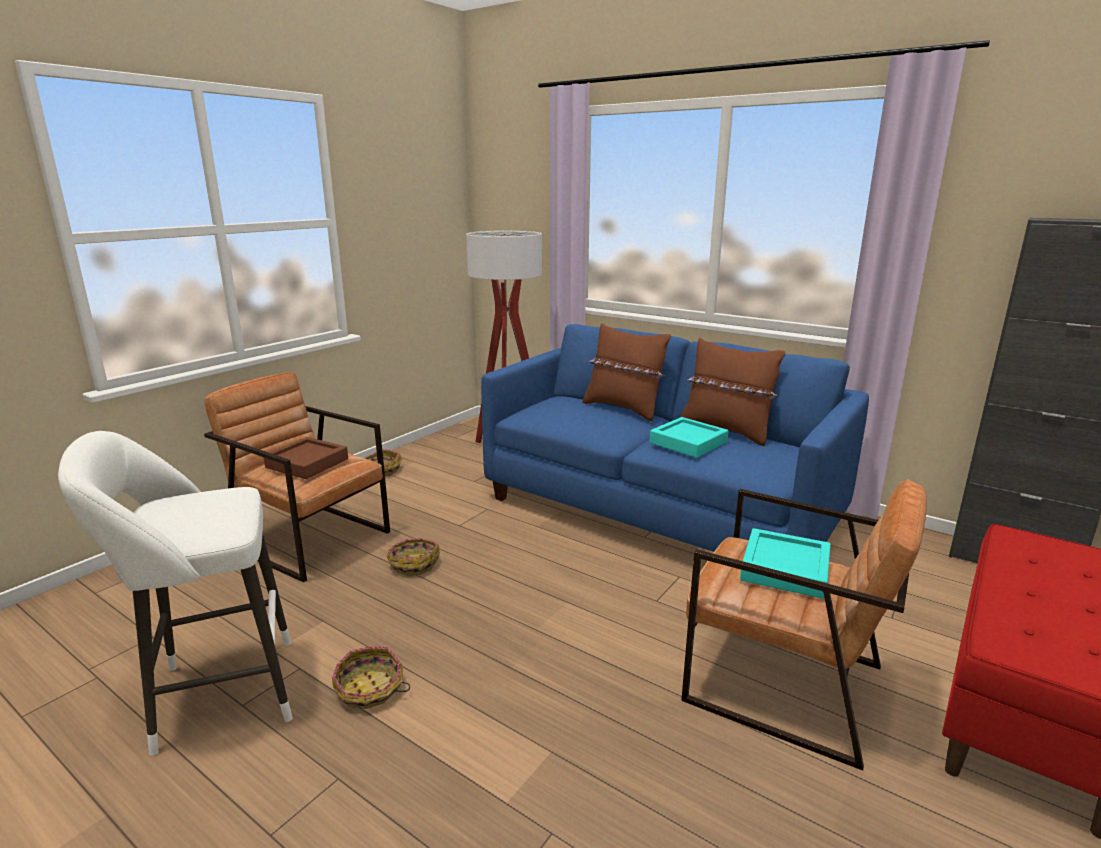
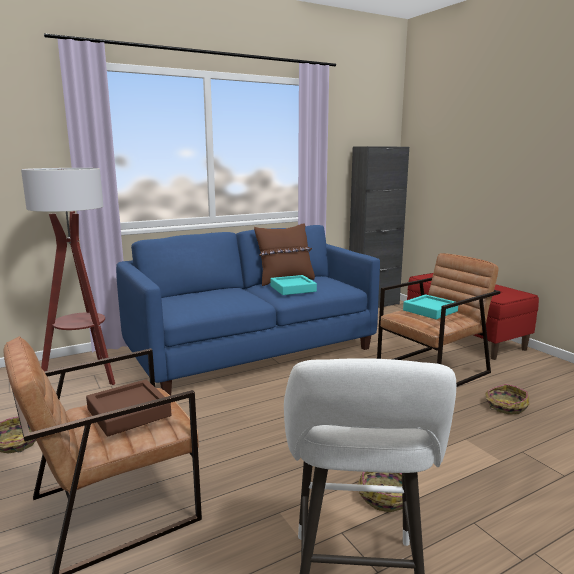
camera: 65 degrees left, 5 degrees down
(414, 563) = (228, 452): basket -> basket (505, 406)
(624, 408) = (215, 290): brown pillow -> none

